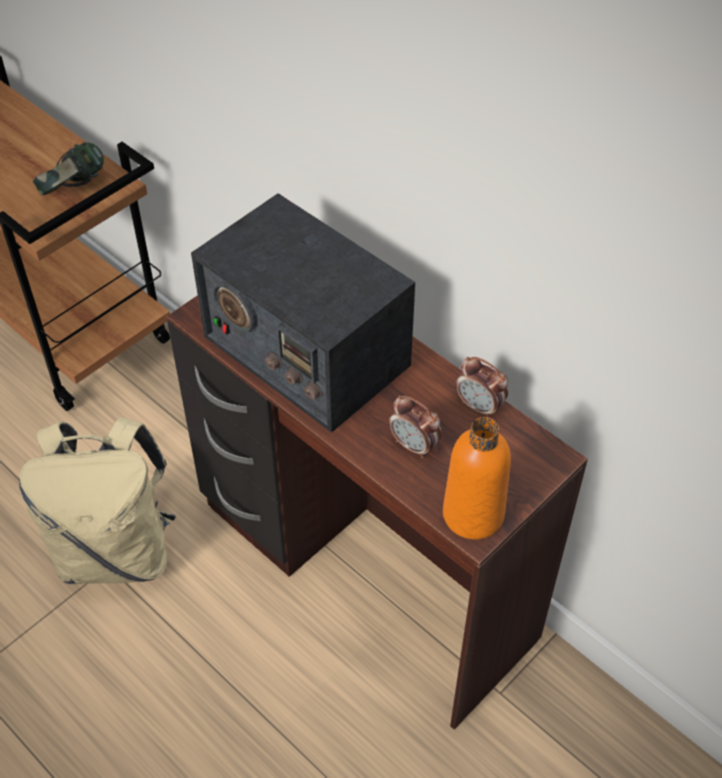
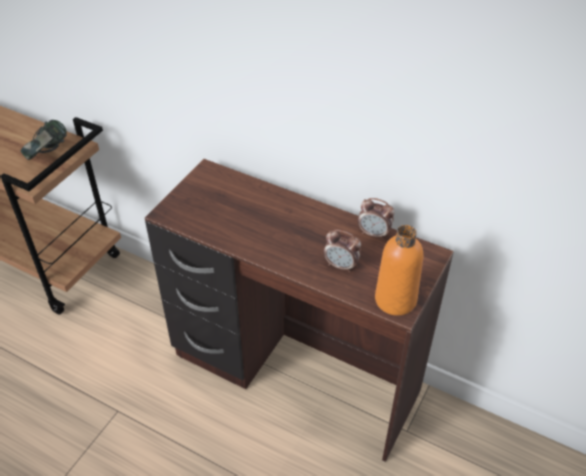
camera: 15 degrees left, 5 degrees down
(116, 550) = (121, 399): beige backpack -> none
(305, 350) = (247, 221): radio -> none

